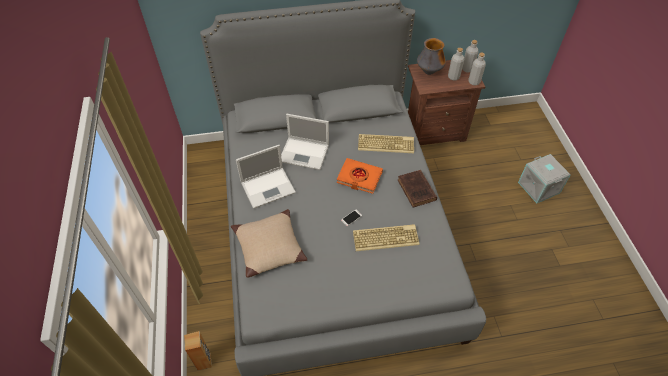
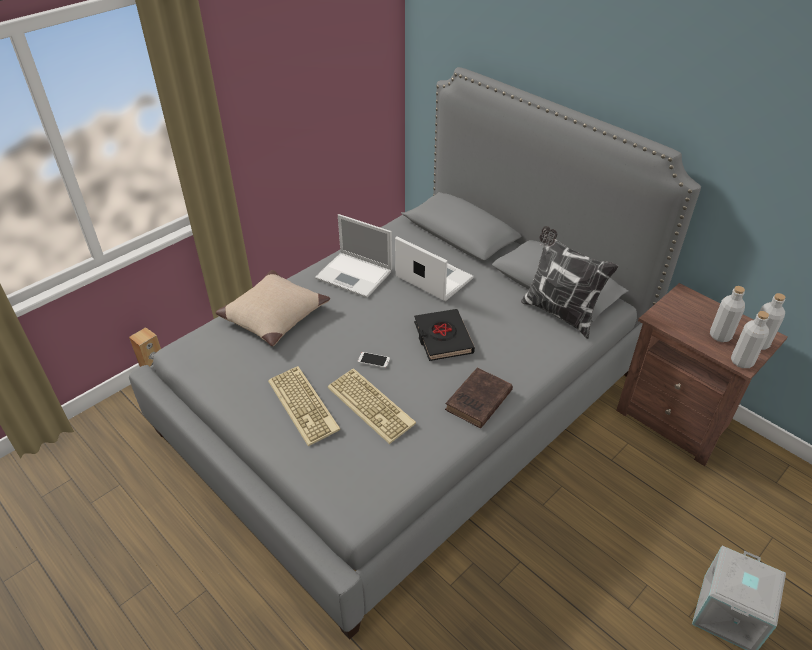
camera: 55 degrees right, 10 degrees down
(305, 153) = (432, 277): laptop -> laptop turned 150 degrees clockwise
(359, 178) = (442, 338): orange book -> black book
(380, 120) = (559, 313): none -> pillow
(386, 143) = (526, 336): keyboard -> keyboard (305, 405)
(429, 71) = (694, 307): vase -> none

